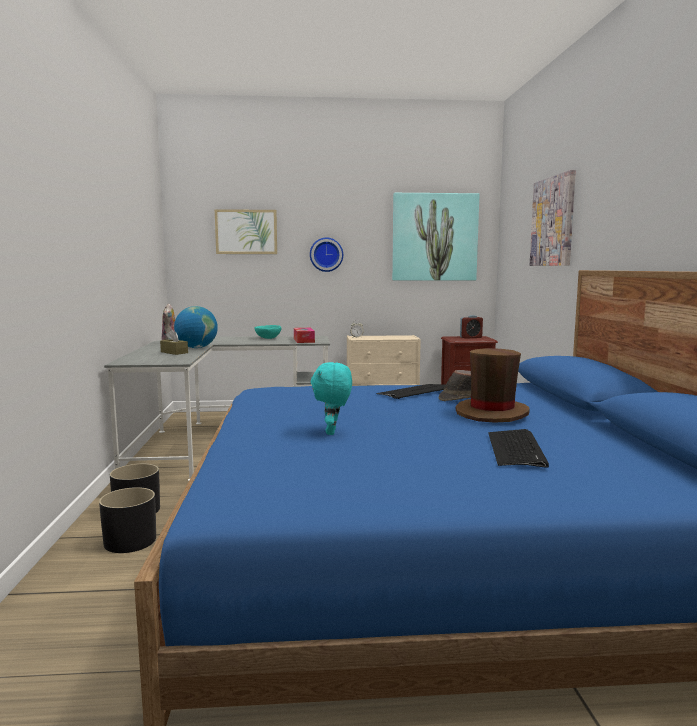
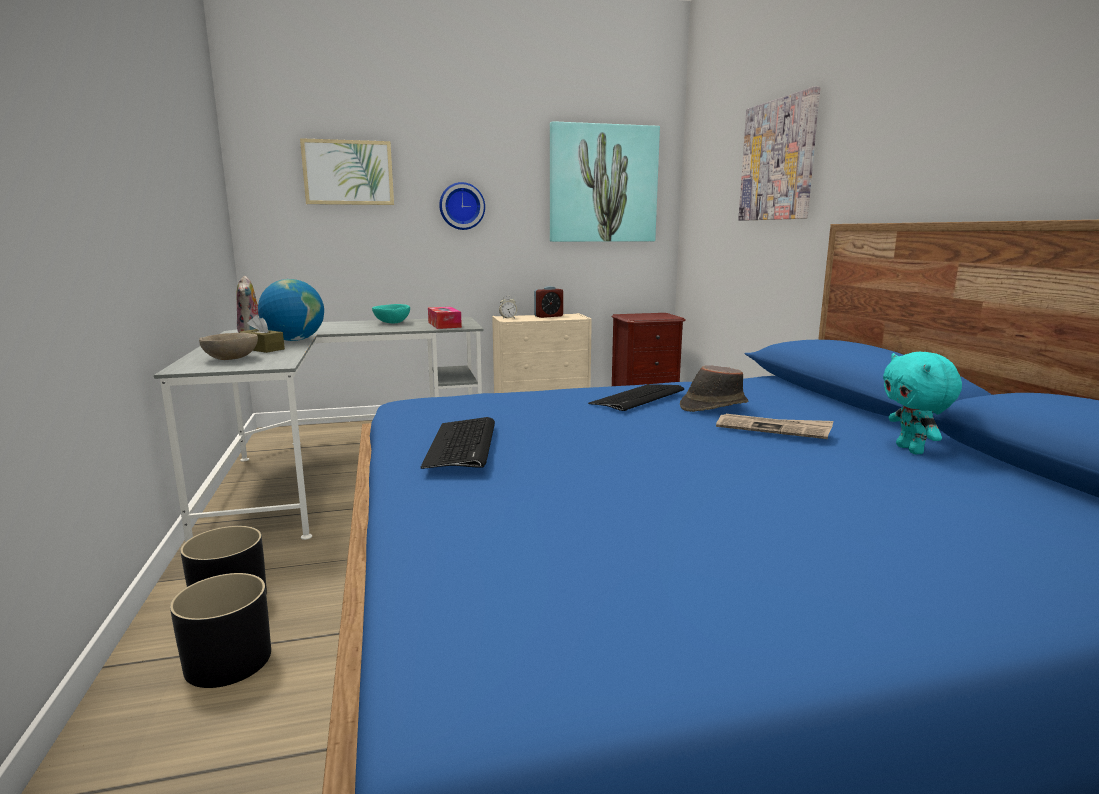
camera: 10 degrees left, 5 degrees up
(153, 357) = (232, 359): none -> beige bowl
(332, 432) = (568, 478): turquoise plush toy -> turquoise plush toy (911, 450)
(471, 337) = (650, 315): alarm clock -> alarm clock (548, 316)
(492, 413) = (773, 429): brown hat -> newspaper
(516, 449) = (866, 494): keyboard -> keyboard (462, 445)

